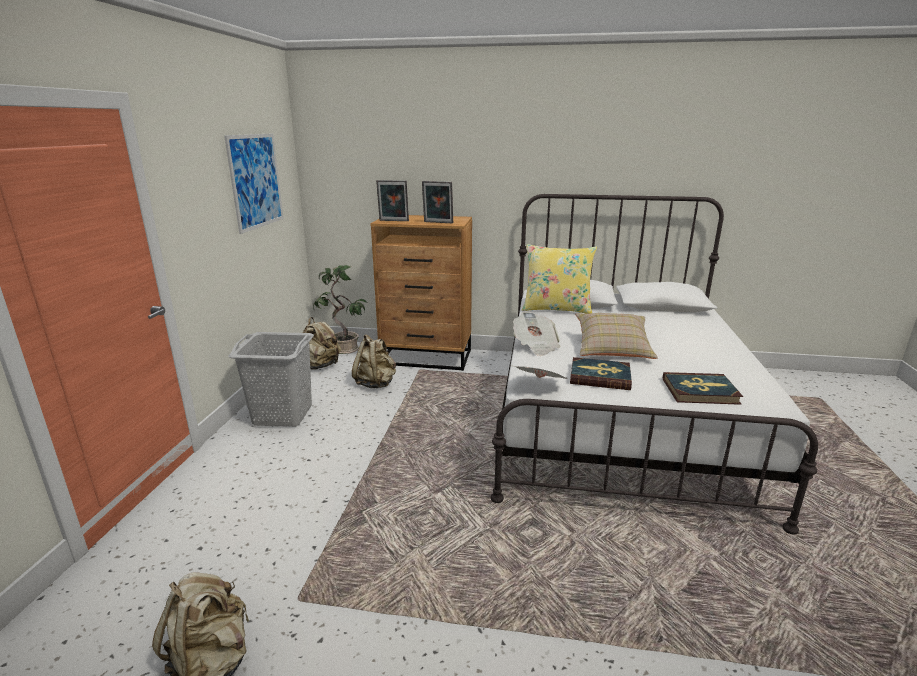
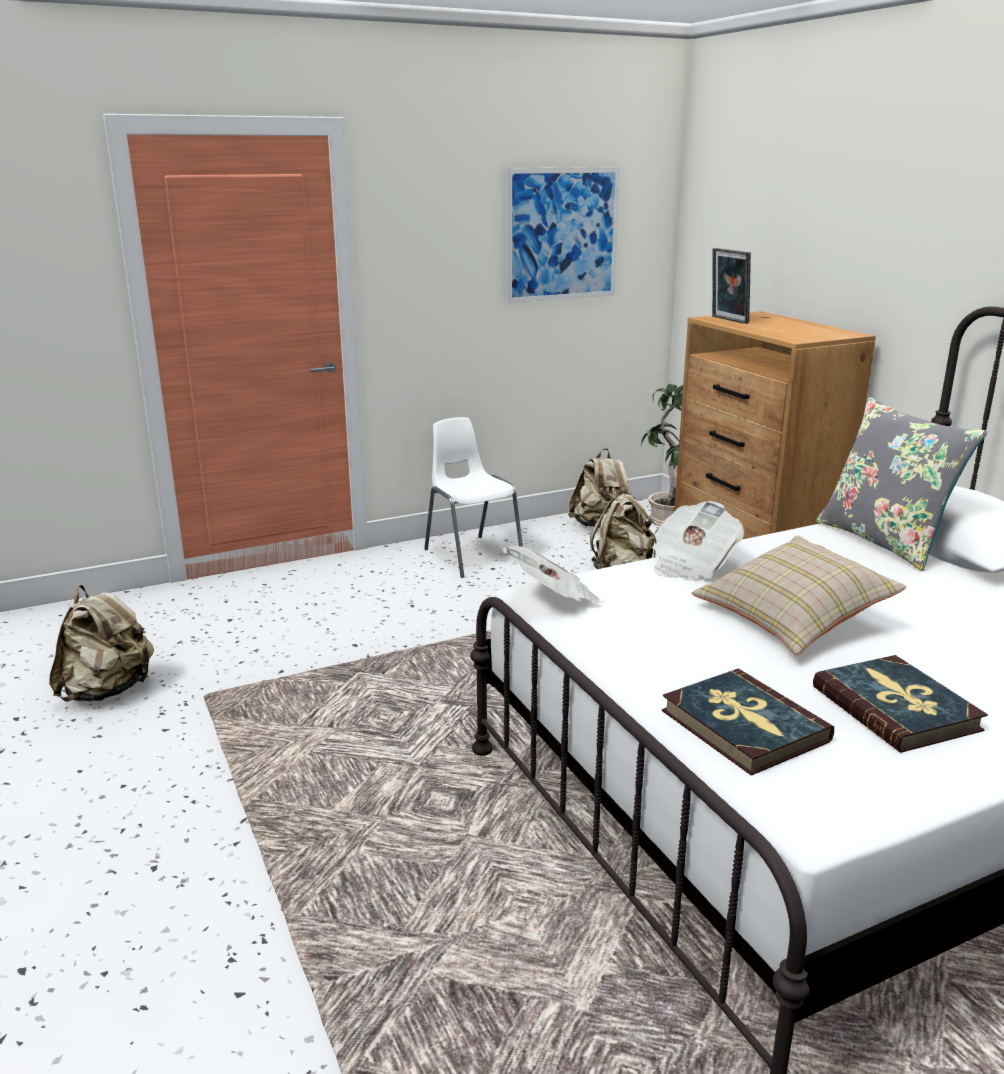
camera: 55 degrees right, 0 degrees up
(282, 415) = (472, 555): grey laundry basket -> white chair
(438, 222) = (777, 333): picture frame -> none
(556, 309) = (884, 541): yellow pillow -> grey pillow
(600, 377) = (658, 632): book -> book (896, 708)

